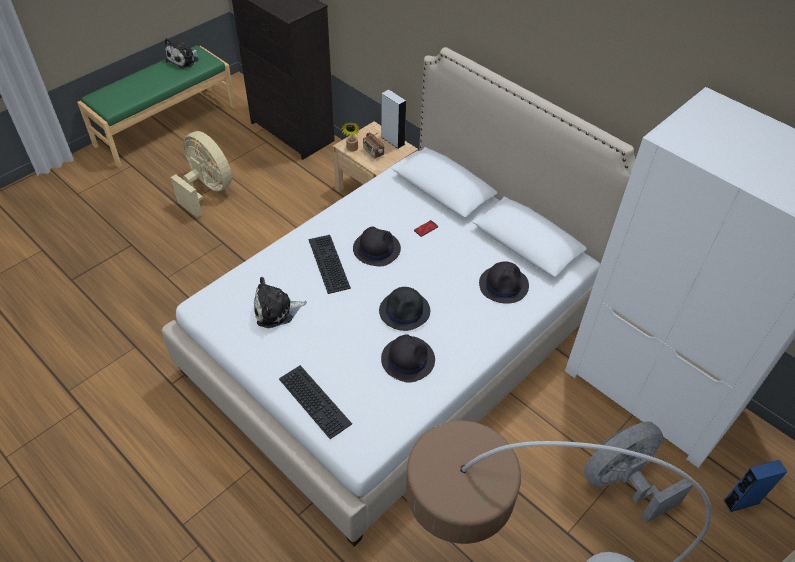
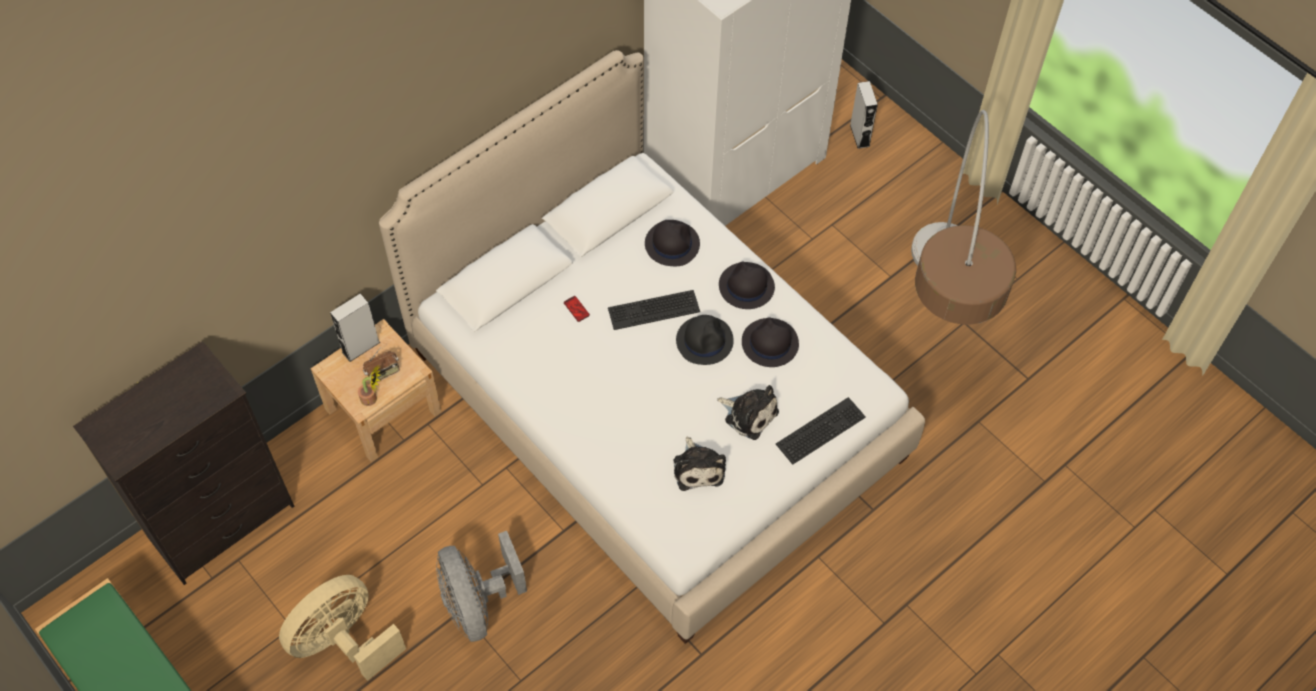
camera: 85 degrees left, 10 degrees up
(184, 60) = (87, 646): plush toy -> plush toy (749, 414)
(327, 263) = (627, 414): keyboard -> keyboard (653, 311)
(376, 248) = (606, 362): black hat -> black hat (746, 286)
(622, 483) = (840, 221): grey fan -> grey fan (478, 603)
(741, 501) = (859, 135): blue speaker -> grey speaker

